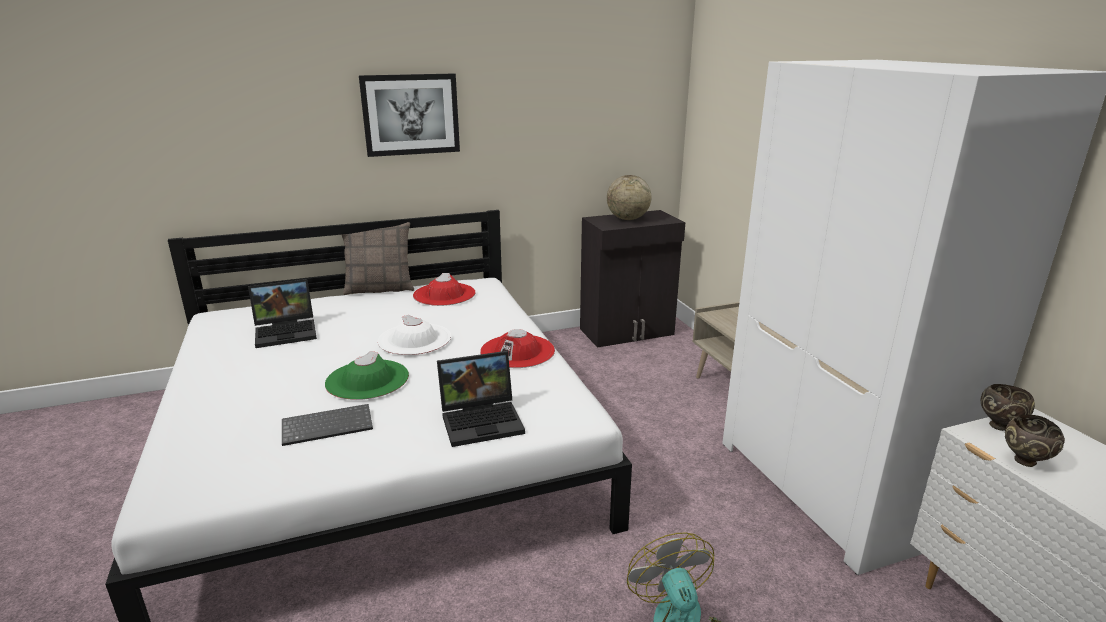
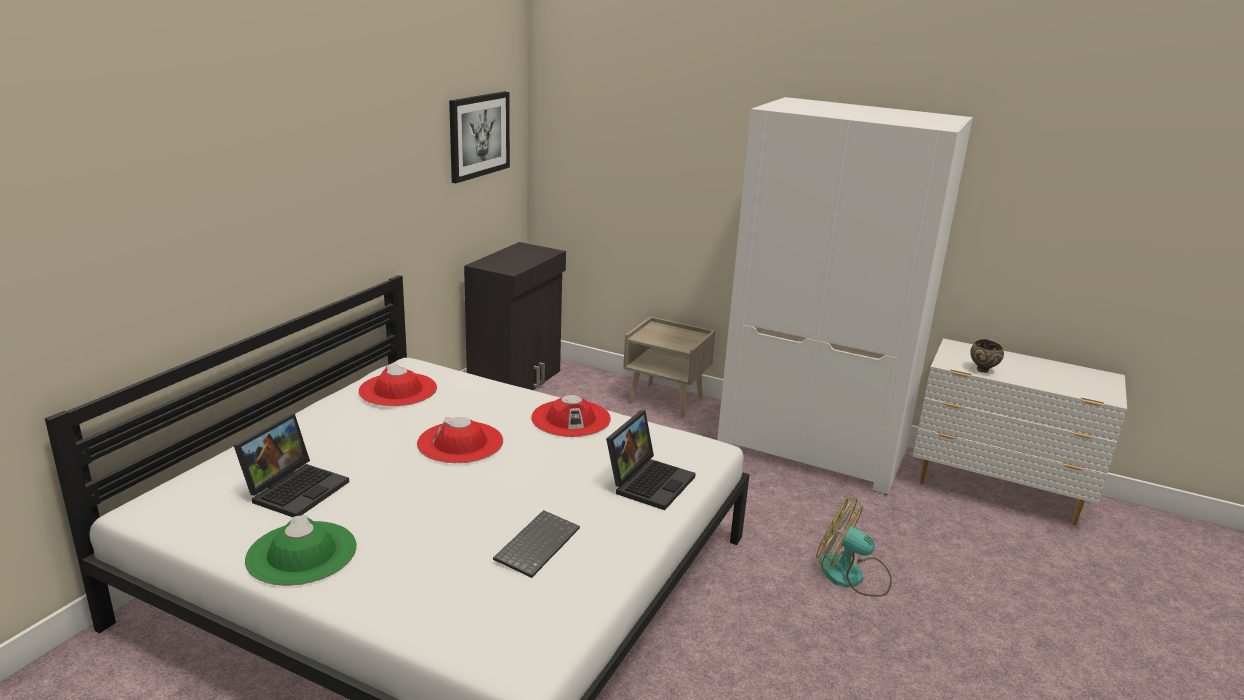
camera: 45 degrees left, 0 degrees up
(367, 380) = (491, 494): green hat -> green hat (301, 553)
(380, 289) = (304, 407): pillow -> none
(411, 114) = (312, 176): picture -> picture (479, 135)
(414, 339) = (460, 442): white hat -> red hat
(627, 219) = (511, 258): globe -> none
(1000, 426) = (948, 354): brown bowl -> none

